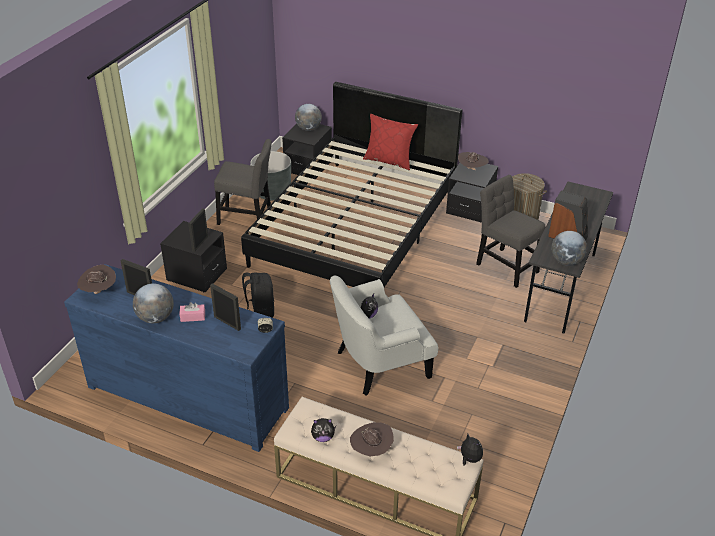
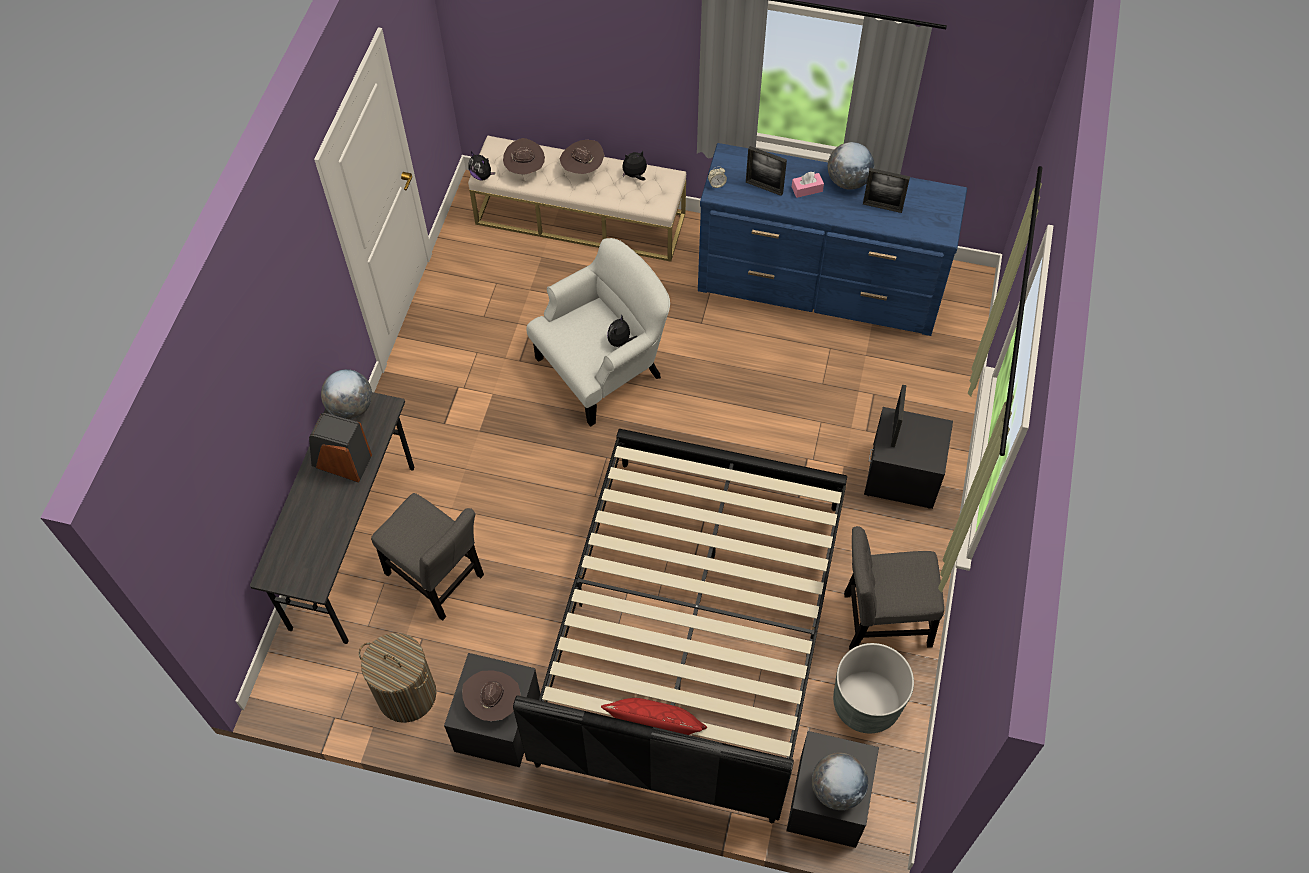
camera: 170 degrees right, 20 degrees up
(99, 291) = (935, 205): brown hat -> brown hat (525, 169)
(259, 312) = (783, 422): black backpack -> none

